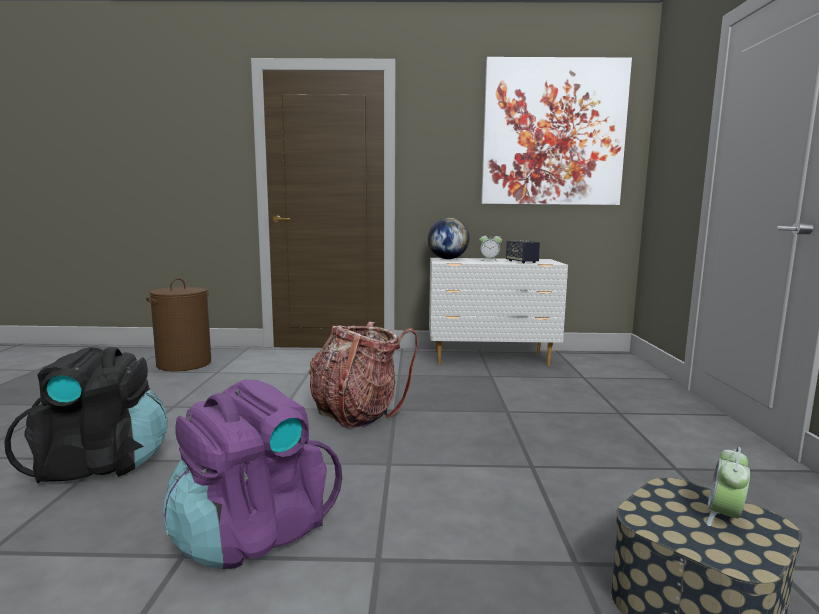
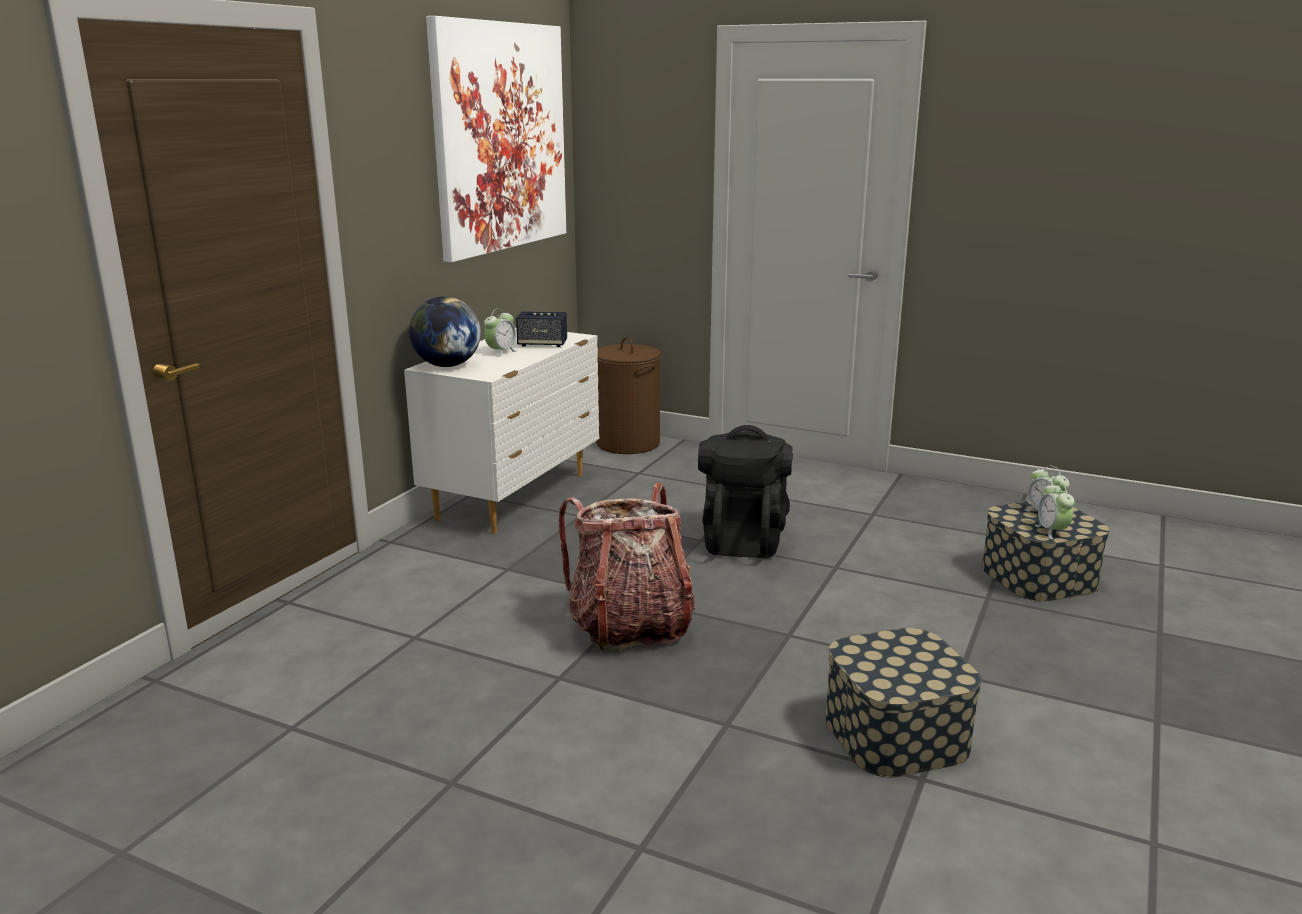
camera: 65 degrees left, 10 degrees up
(101, 464) = (656, 852): black backpack -> black backpack (742, 539)
(184, 363) = (171, 766): brown laundry basket -> brown laundry basket (627, 443)
(253, 533) = (896, 733): purple backpack -> storage box
(668, 526) = (1052, 531): none -> alarm clock

